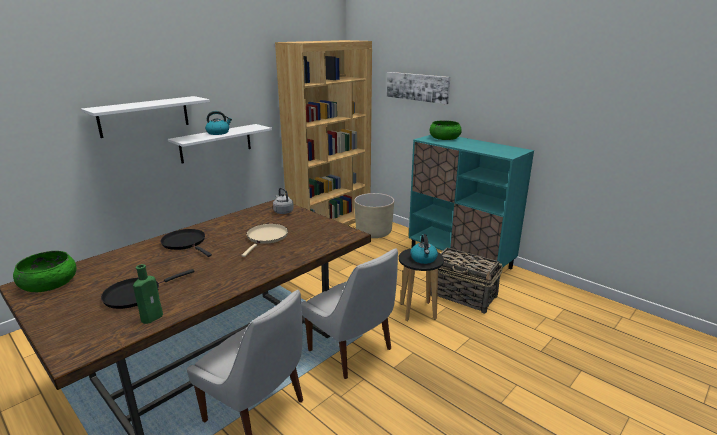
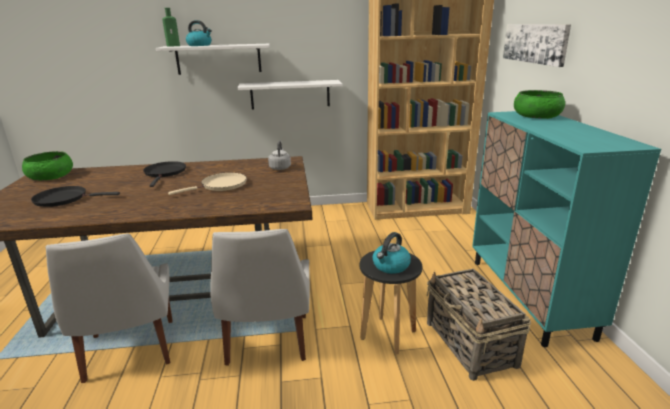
camera: 40 degrees right, 0 degrees up
(153, 317) = (36, 218): green bottle -> green bottle (174, 46)
(218, 133) = (286, 83): kettle -> kettle (200, 45)
(373, 232) = (453, 230): beige planter -> none

